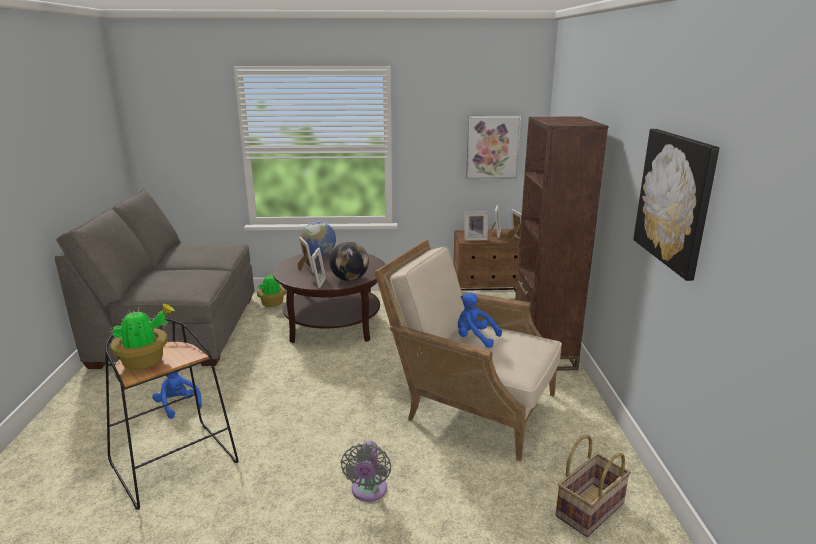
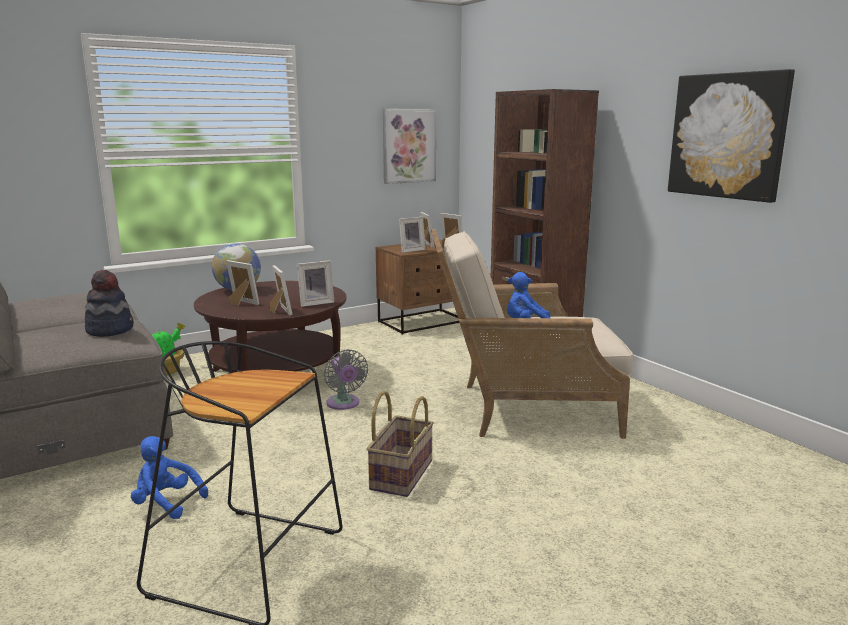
camera: 30 degrees left, 5 degrees down
(145, 361) = (234, 394): potted plant -> none
(194, 280) = (110, 330): none -> hat
(350, 279) = (315, 303): globe -> picture frame
(368, 491) = (524, 507): grey fan -> grey fan (344, 404)
(589, 509) = (723, 454): basket -> basket (400, 474)

